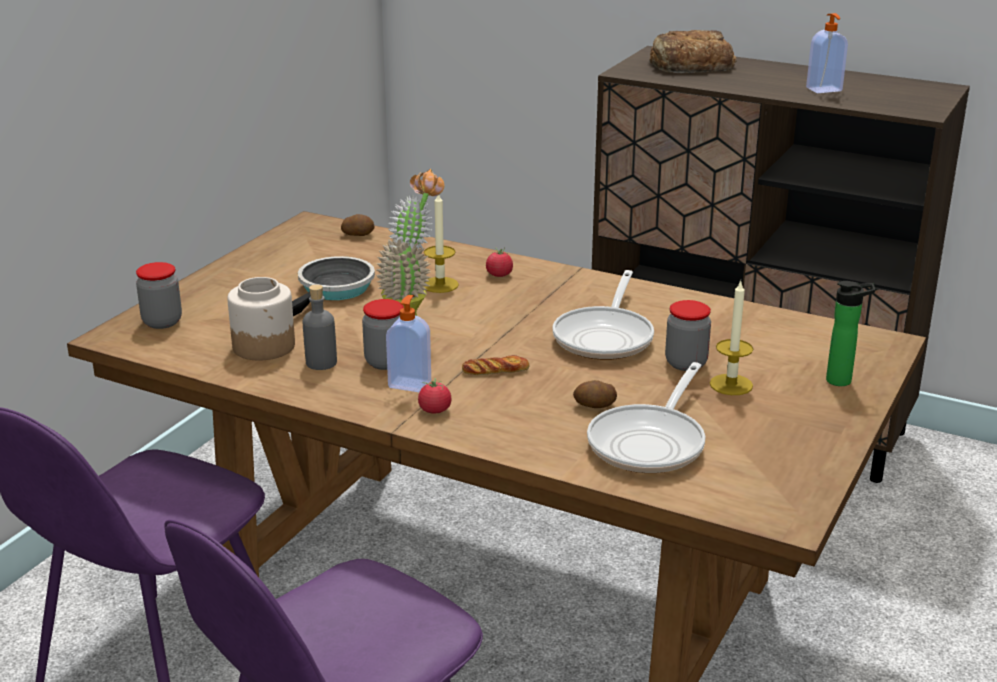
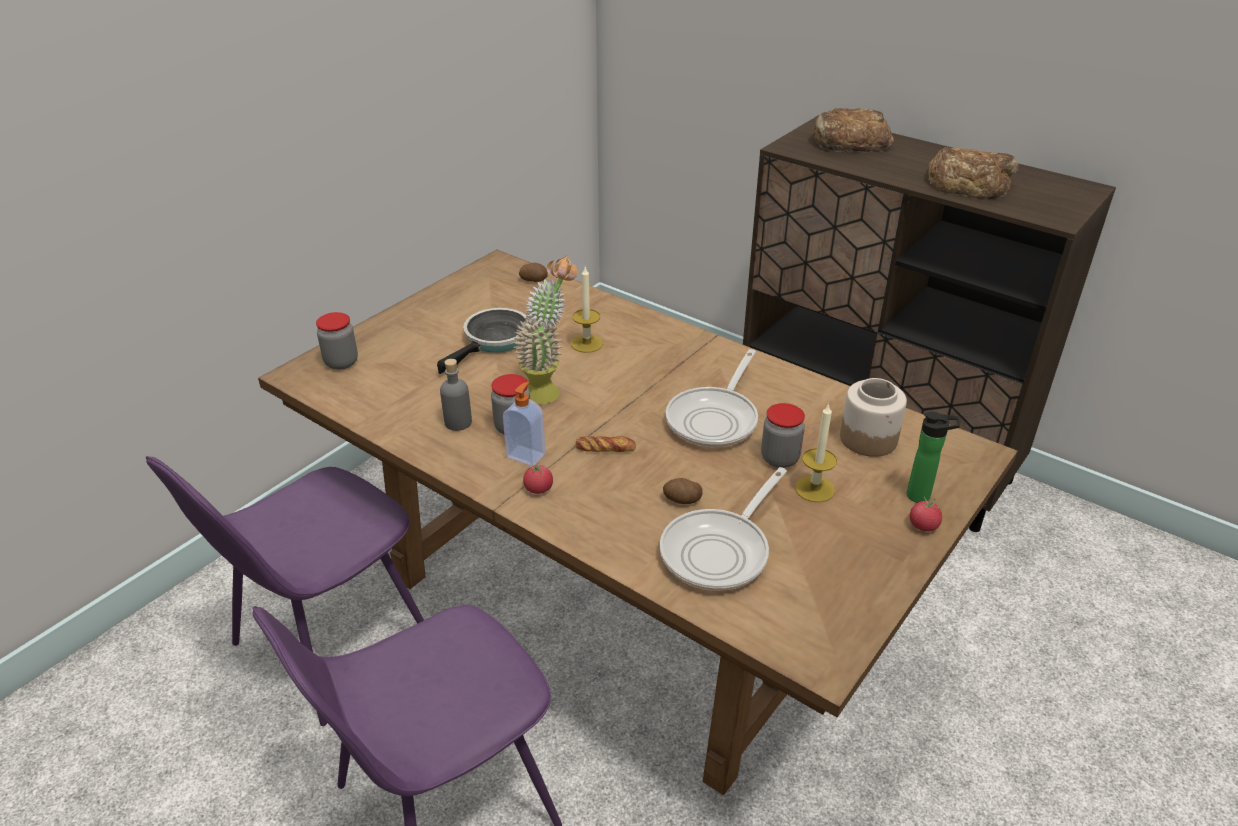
camera: 10 degrees right, 10 degrees up
(264, 346) = (416, 398): jar -> jar (868, 438)
(499, 275) = (641, 337): tomato -> tomato (923, 525)
(824, 90) = (969, 183): soap dispenser -> bread

